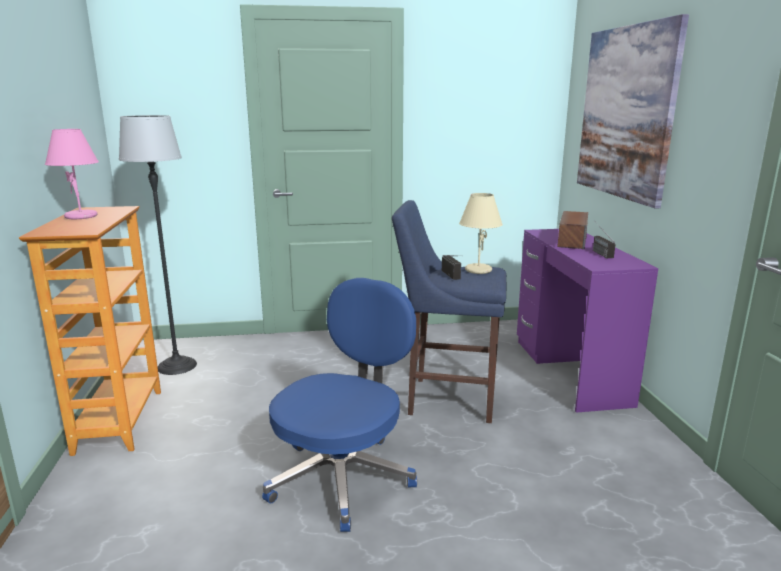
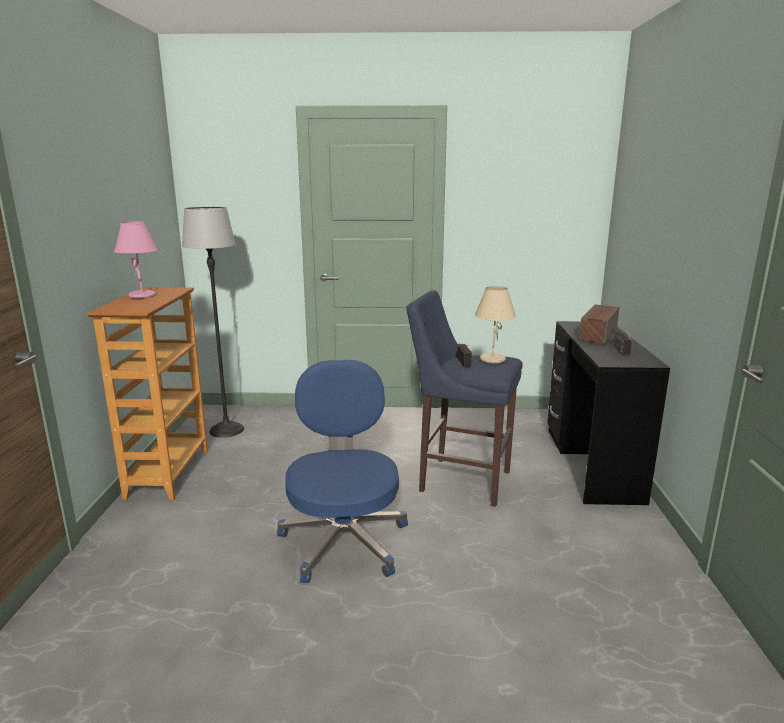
camera: 10 degrees right, 0 degrees up
(343, 476) = (344, 540): blue office chair -> blue office chair turned 45 degrees counterclockwise
(570, 371) = (592, 464): purple desk -> black desk
(626, 113) = (655, 210): picture -> none

